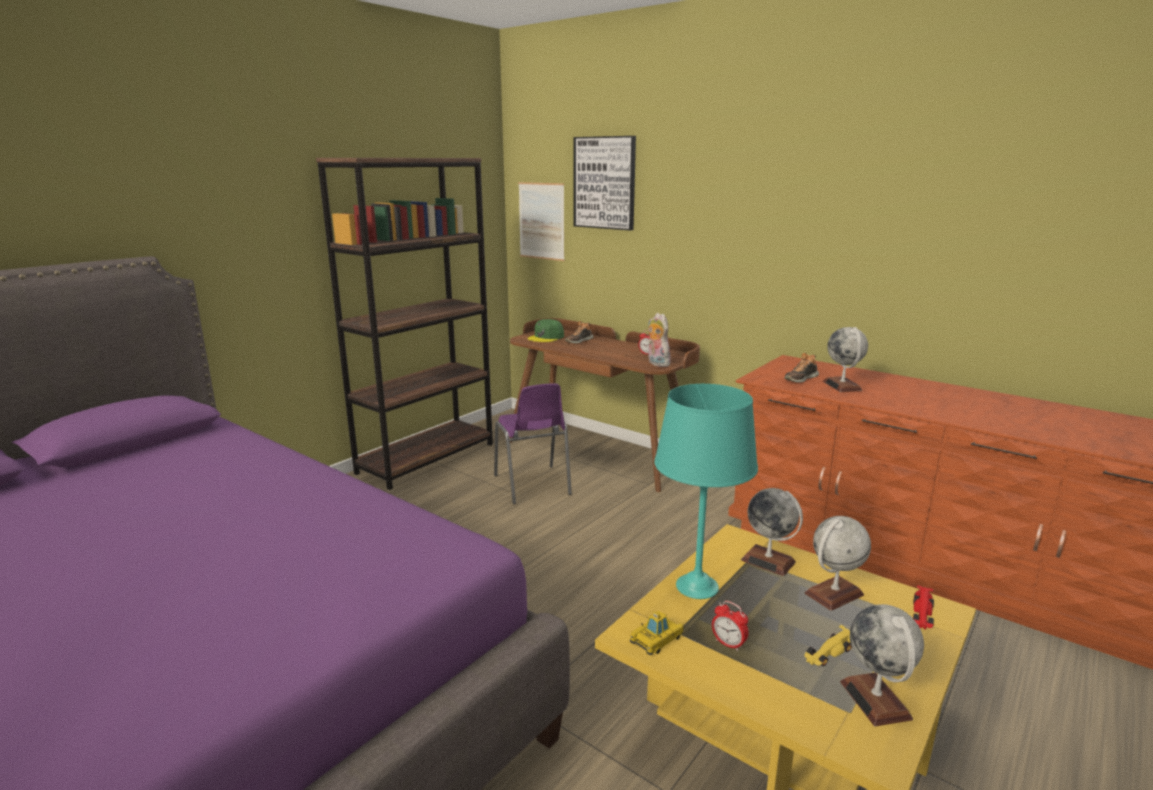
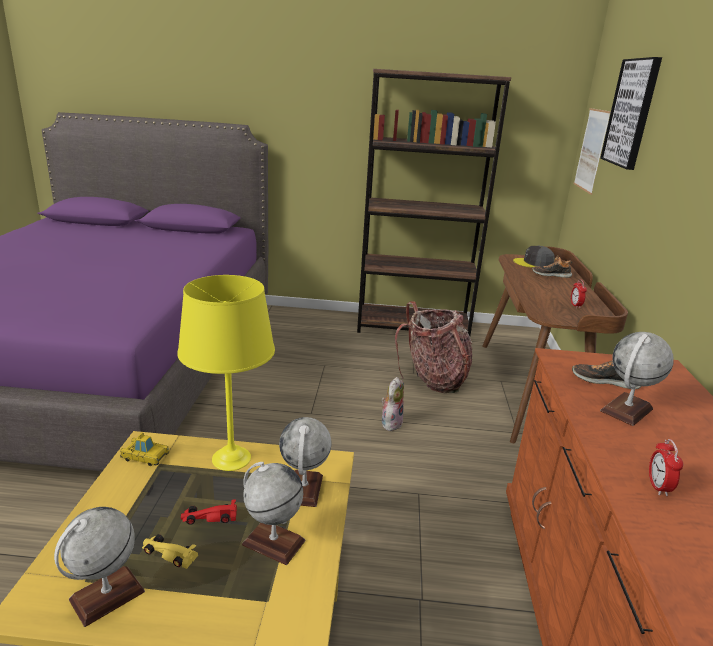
camera: 55 degrees right, 5 degrees up
(532, 486) = (433, 379): purple chair -> backpack
(546, 337) = (533, 263): green cap -> grey cap
(656, 363) = (555, 314): plush toy -> plush toy (390, 422)
(697, 587) = (231, 459): turquoise table lamp -> yellow table lamp
(728, 644) = (155, 492): alarm clock -> alarm clock (658, 487)
(922, 614) = (278, 618): red toy car -> red toy car (209, 517)

